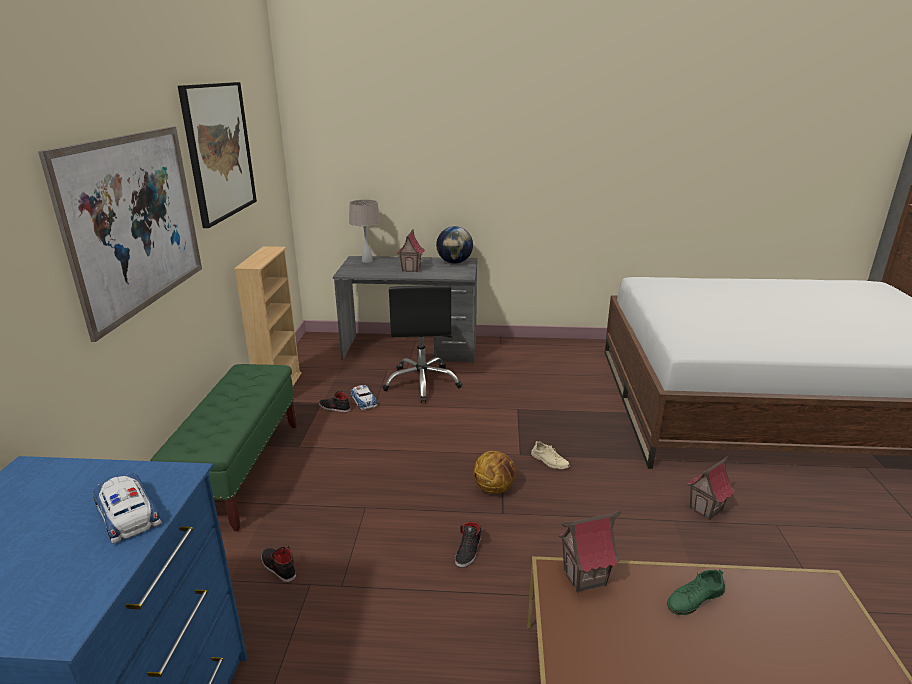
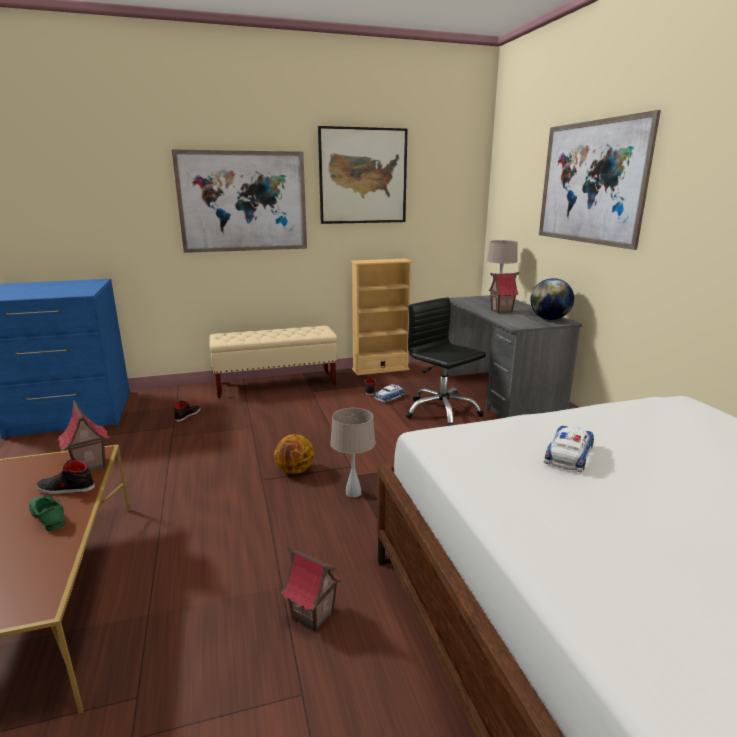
camera: 70 degrees right, 5 degrees down
(127, 513) = (55, 293): toy car -> toy car (569, 454)
(241, 471) = (276, 384): green bench -> beige bench
(422, 383) = (441, 411): black office chair -> black office chair turned 75 degrees clockwise
(459, 140) = (590, 182): none -> picture
(468, 551) = (210, 472): black shoe -> black shoe (65, 489)
(549, 461) = (353, 493): beige shoe -> beige table lamp

